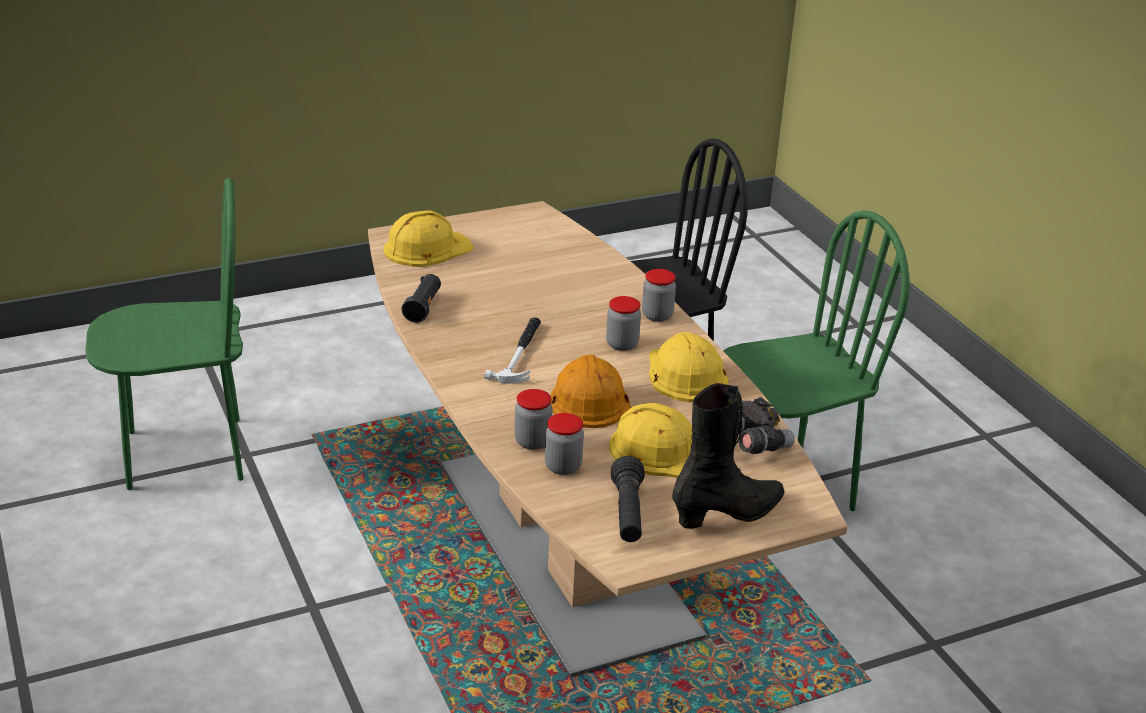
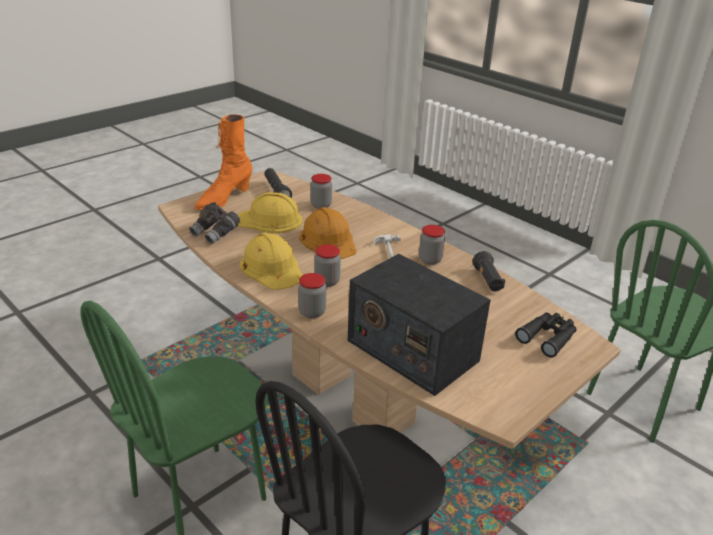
camera: 160 degrees right, 0 degrees up
(426, 248) = (548, 337): yellow hard hat -> black binoculars
(532, 441) = (345, 213): jar -> jar (430, 260)
(574, 265) = (411, 350): none -> radio
(728, 514) = (224, 199): black boot -> orange boot

